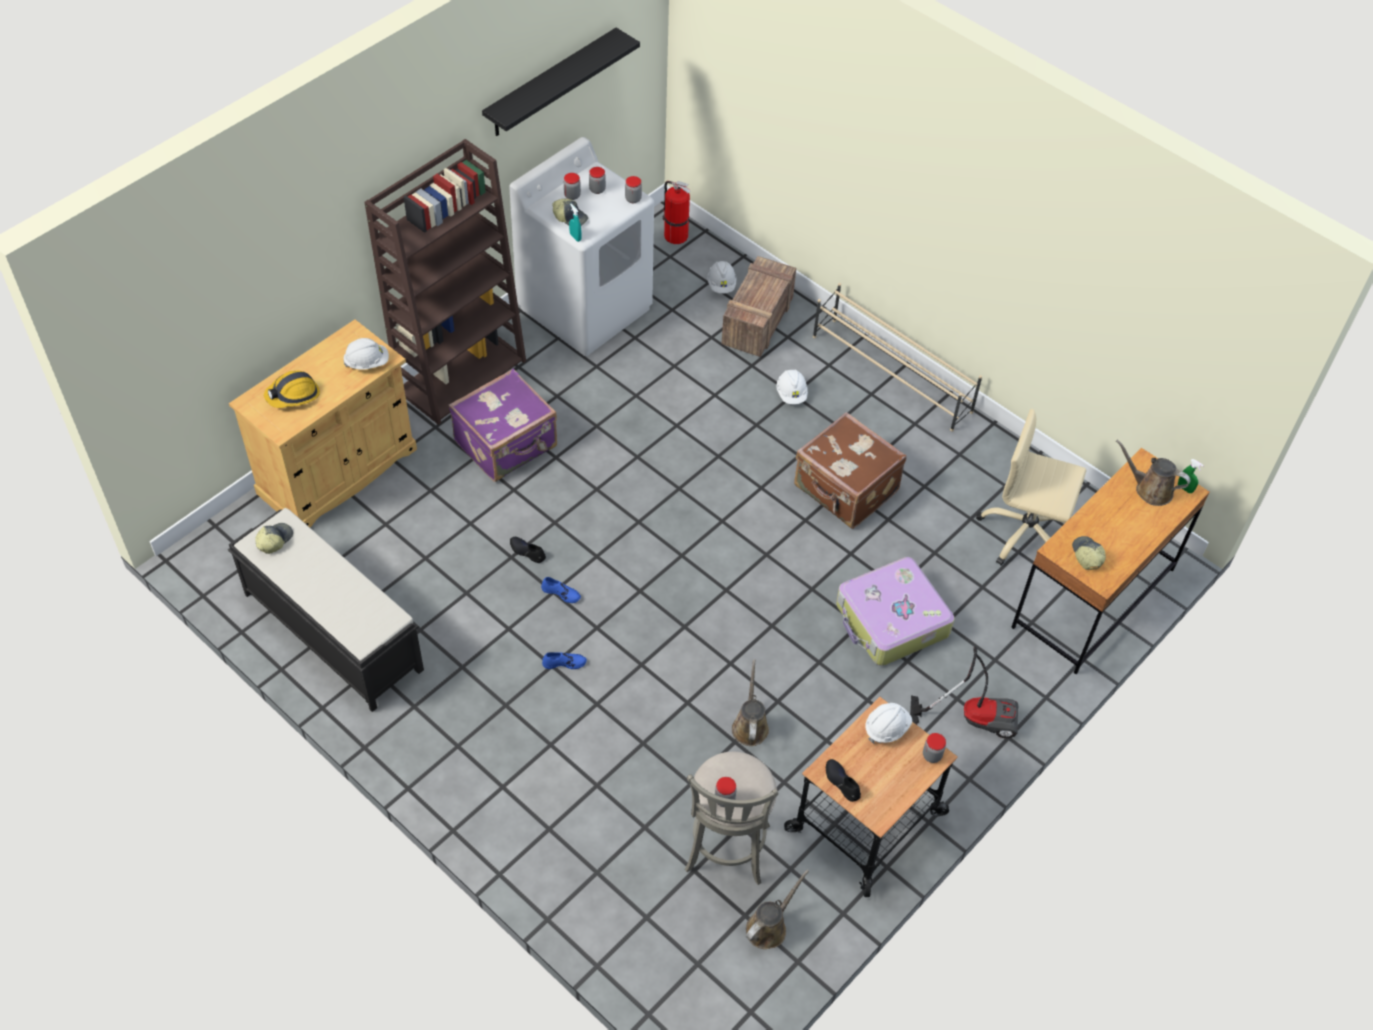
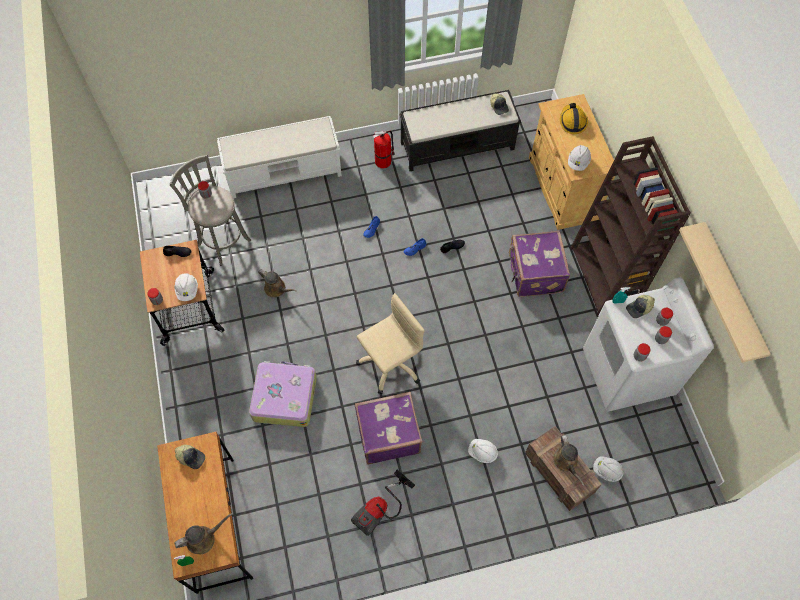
camera: 125 degrees right, 10 degrees up
(537, 846) = (285, 172): none -> white bench
(551, 83) = (731, 293): black shelf -> beige shelf
(674, 235) = (673, 469): fire extinguisher -> fire extinguisher (384, 161)
(769, 926) = (176, 237): brown watering can -> brown watering can (566, 462)
(845, 490) = (387, 434): brown suitcase -> purple suitcase
(892, 375) = (461, 530): beige shoe rack -> none
(973, 716) = (200, 398): vacuum cleaner -> vacuum cleaner (380, 510)
(1025, 533) = (286, 519): beige office chair -> beige office chair (391, 363)

